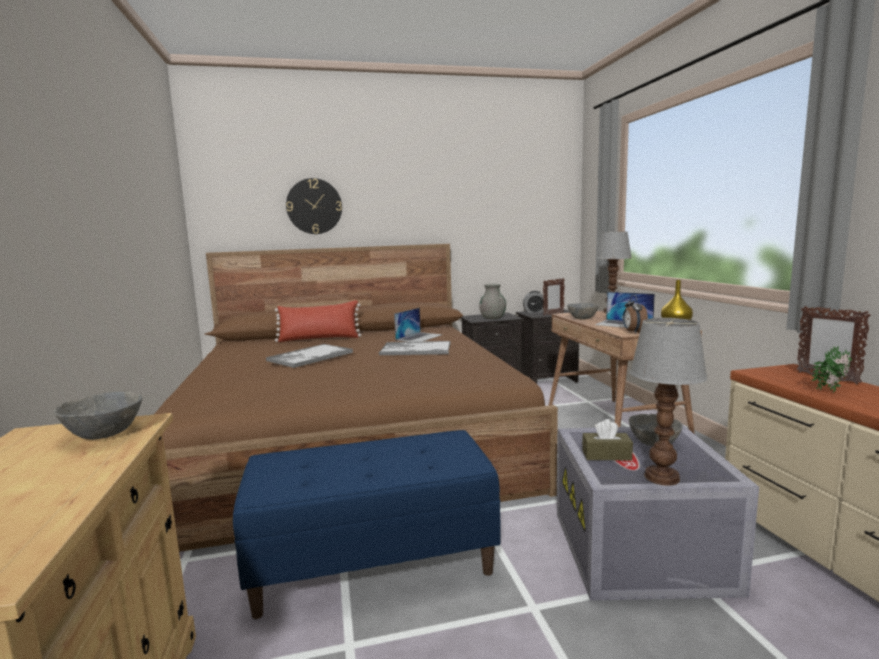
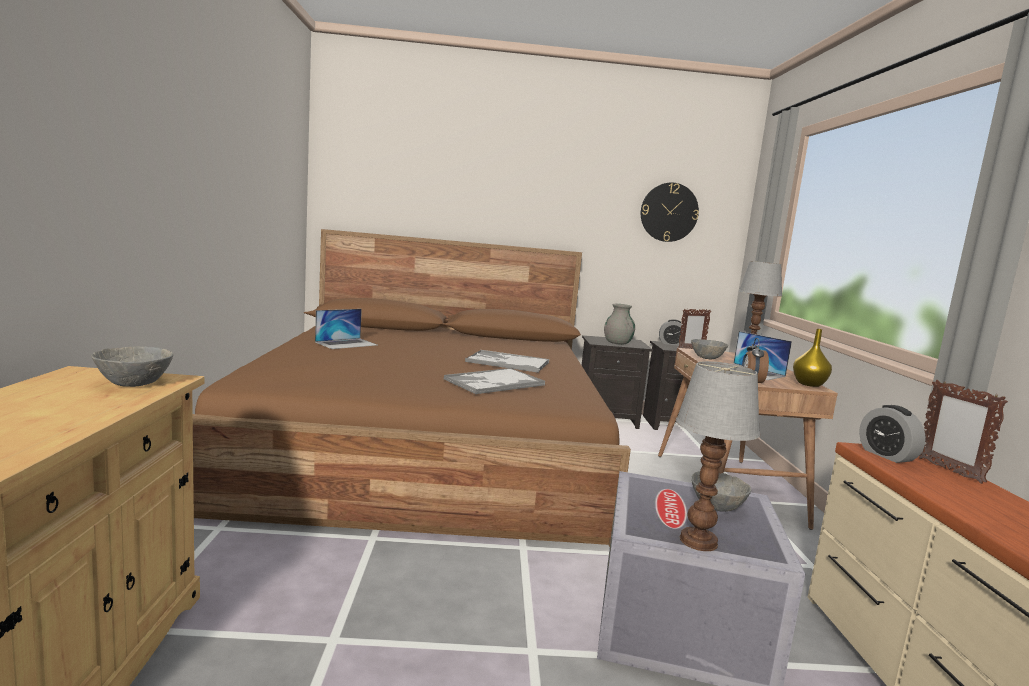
camera: 10 degrees right, 0 degrees up
(309, 357) = (392, 351): tray -> tray (493, 382)
(314, 206) = (439, 193): wall clock -> wall clock (669, 212)
(319, 339) = (417, 336): red pillow -> none
(374, 563) = (393, 571): blue bench -> none
(419, 337) = (521, 350): laptop -> laptop (346, 343)
(606, 455) = (653, 507): brown tissue box -> none
(775, 374) = (886, 455): none -> alarm clock
(833, 391) = (941, 485): potted plant -> none

